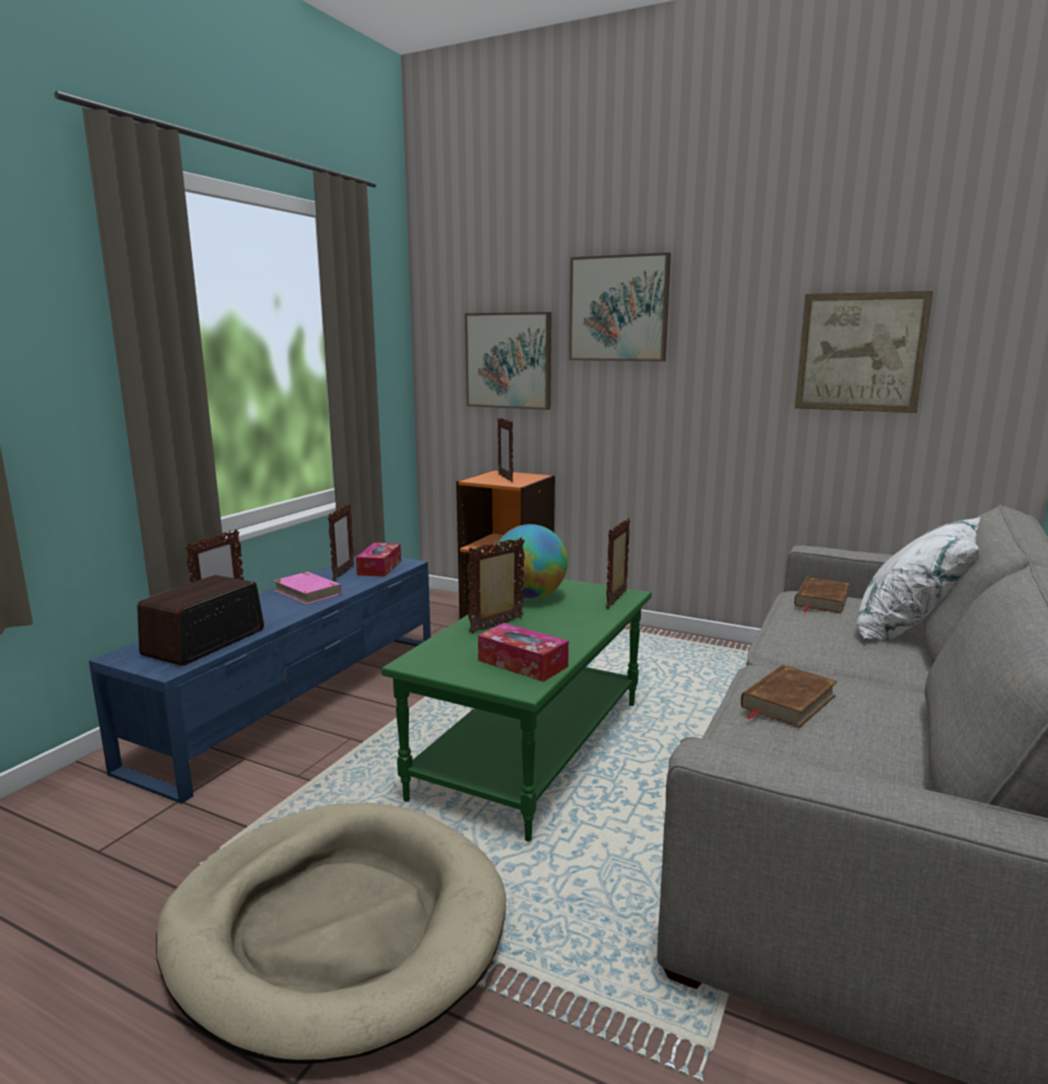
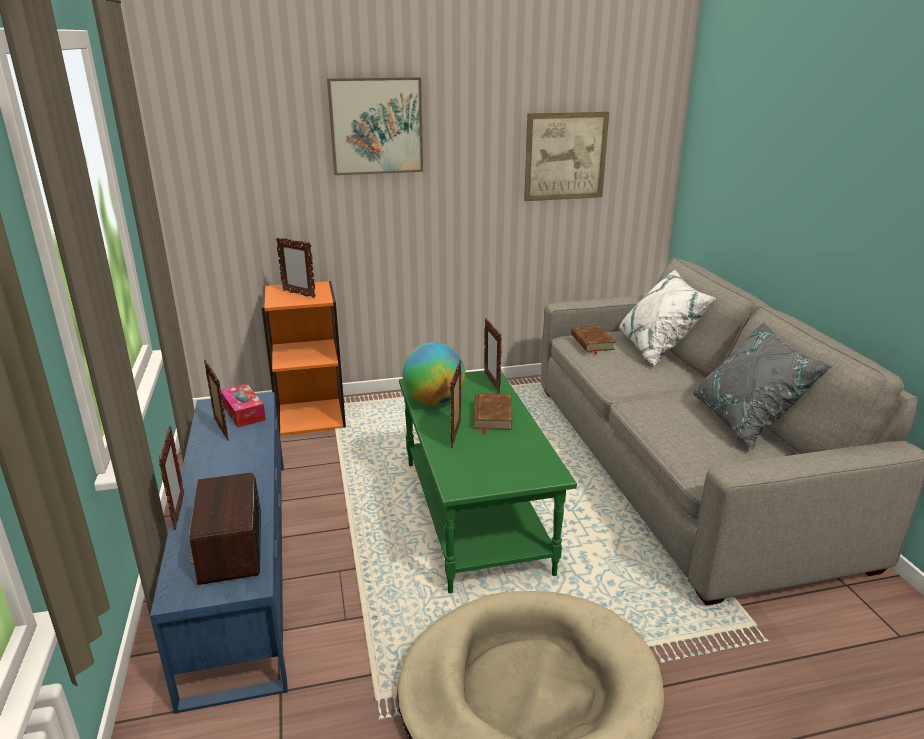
camera: 40 degrees left, 10 degrees up
(308, 592) = (226, 461): pink book -> none
(509, 360) = (266, 178): picture -> none
(522, 663) = (522, 457): tissue box -> none
(787, 701) = (677, 423): brown book -> brown book (492, 416)
(912, 738) = (746, 422): none -> grey pillow

